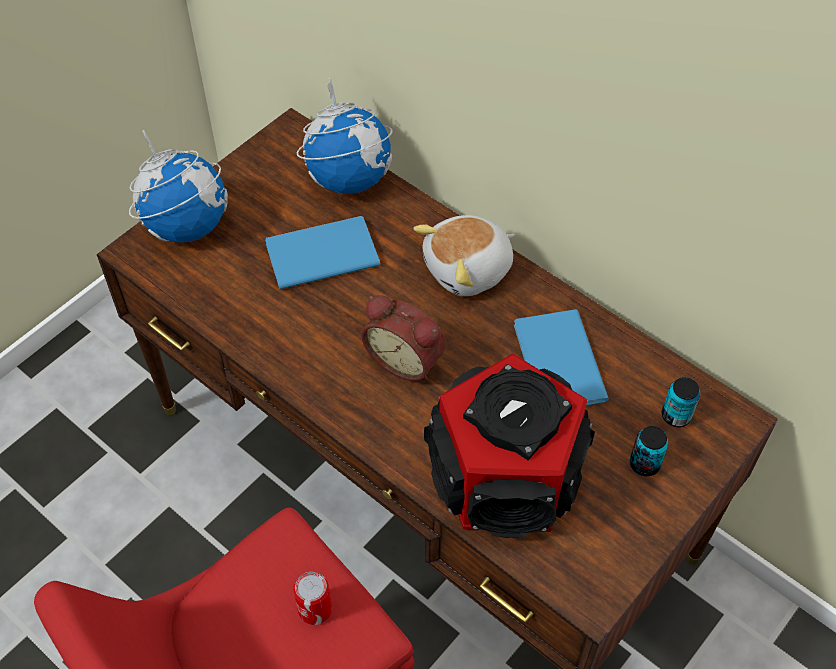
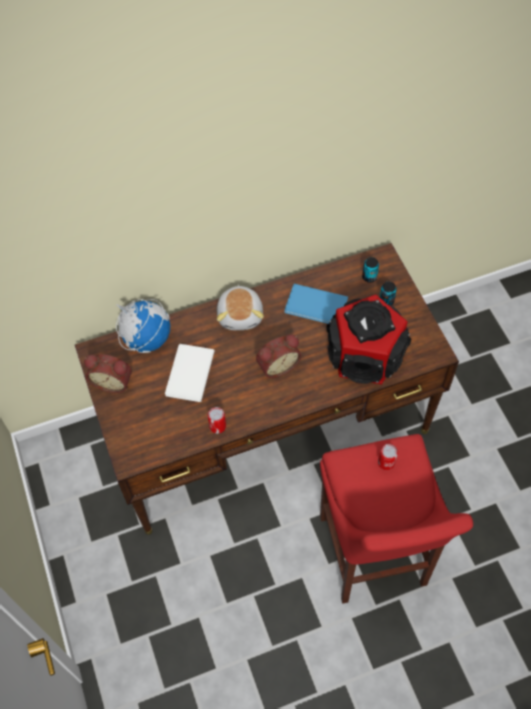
camera: 60 degrees left, 5 degrees up
(186, 225) = (127, 428): globe -> none
(249, 330) = (217, 426): none -> can
(255, 174) = (113, 381): none -> alarm clock
(318, 253) = (188, 374): blue book -> white book

